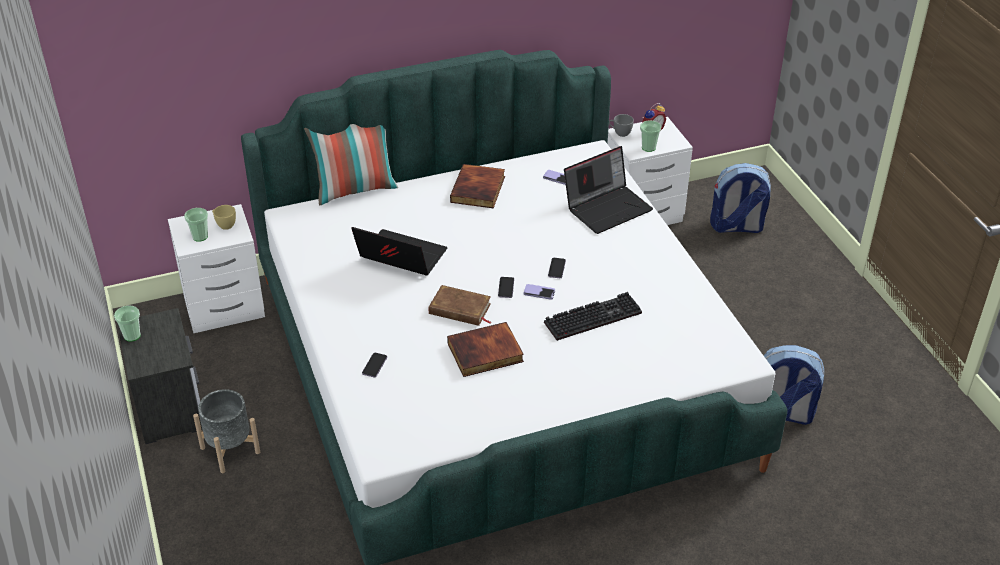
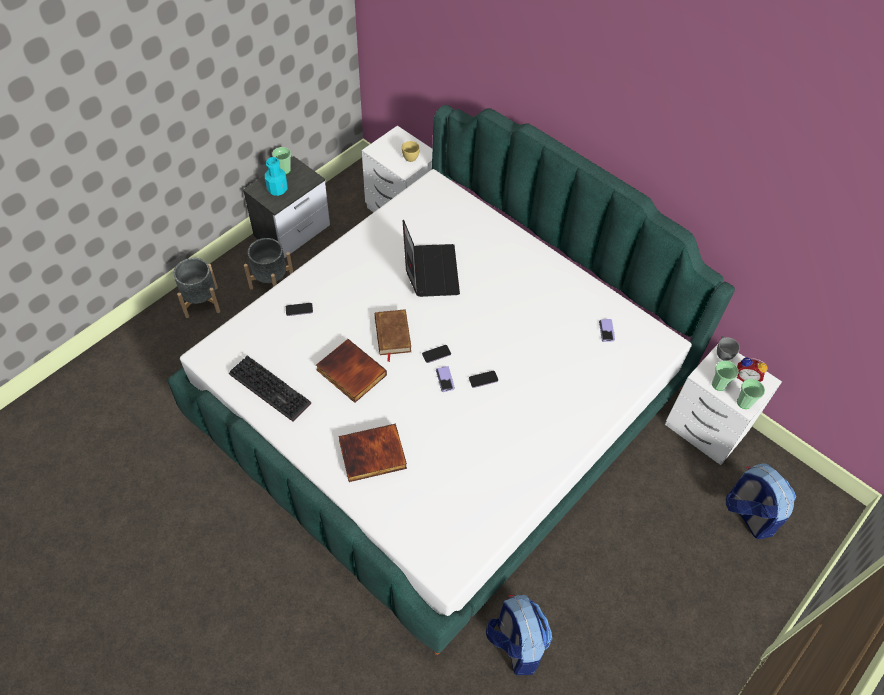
camera: 60 degrees right, 15 degrees up
(157, 350) = (277, 189): none -> turquoise bottle
(200, 236) = (389, 150): cup -> cup (744, 402)
(204, 524) = (201, 302): none -> grey planter
(355, 190) = (492, 207): pillow -> none
(479, 189) = (550, 283): book -> book (372, 455)
(593, 316) = (438, 430): keyboard -> keyboard (272, 388)
(608, 207) = (592, 384): laptop -> none

